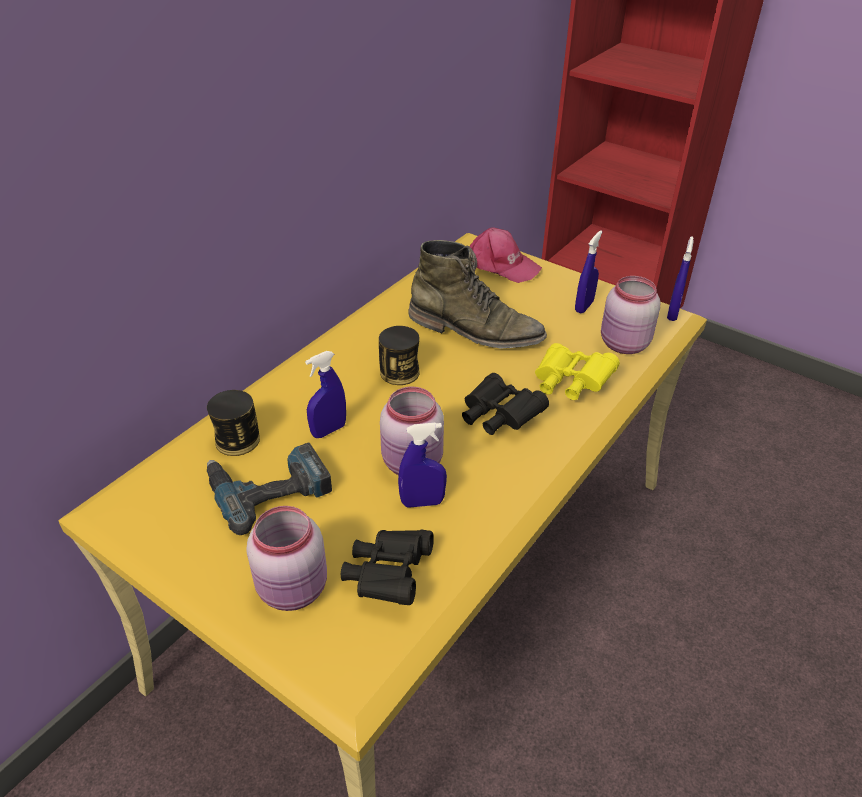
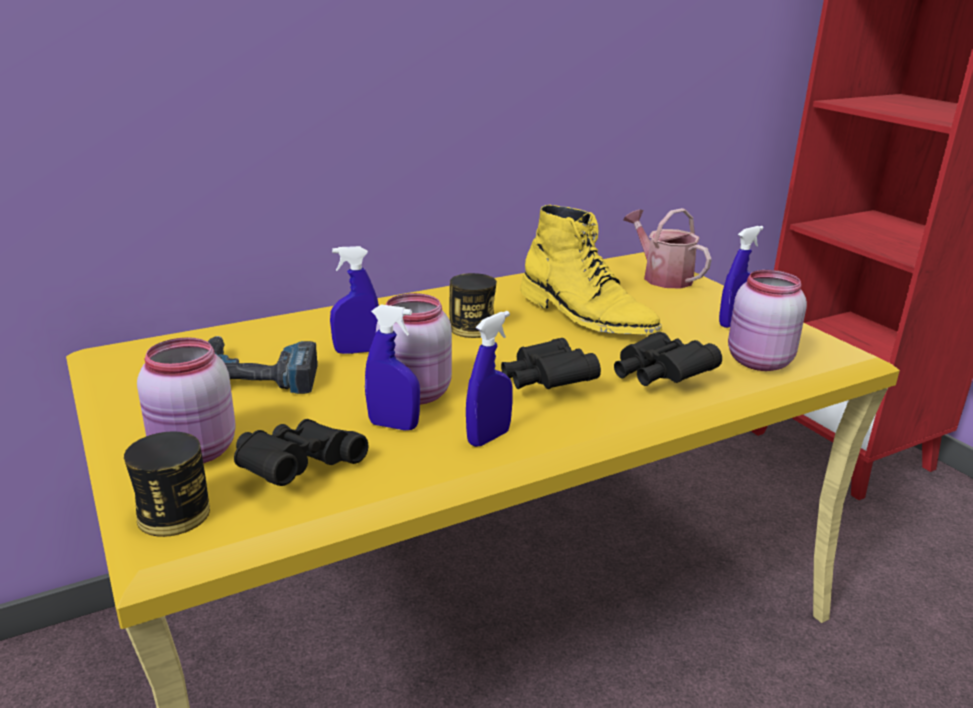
camera: 25 degrees right, 15 degrees down
(237, 440) = (265, 338): can -> can (174, 514)
(475, 330) = (586, 316): green boot -> yellow boot
(500, 265) = (662, 277): pink cap -> watering can
(570, 383) = (658, 377): yellow binoculars -> black binoculars
(672, 313) = (848, 351): blue spray bottle -> blue spray bottle (488, 437)

